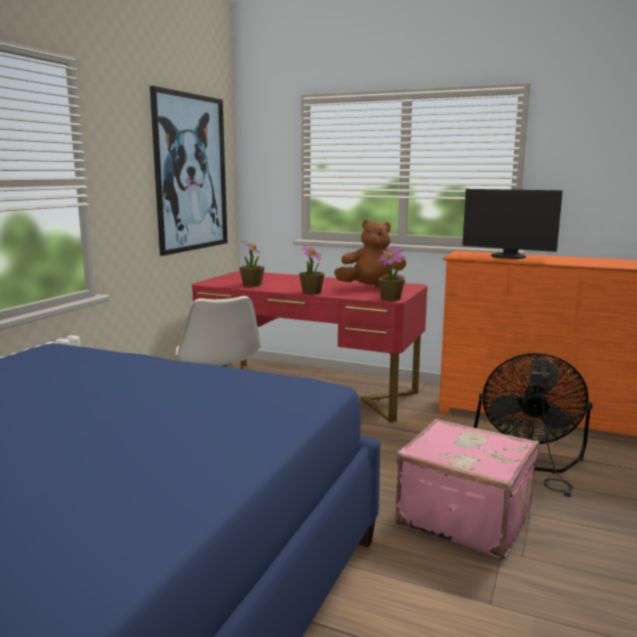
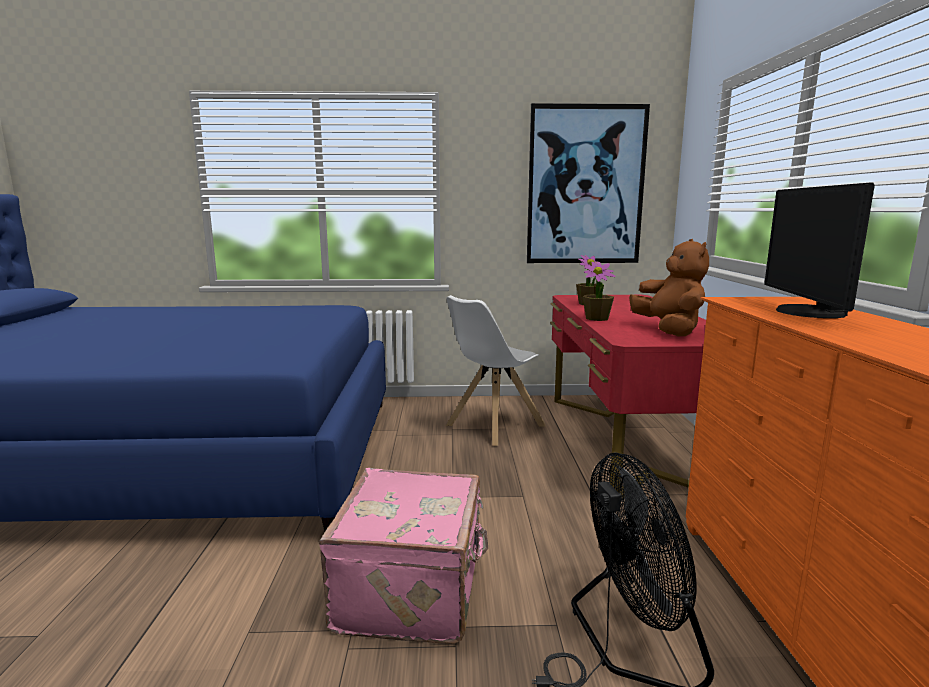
camera: 65 degrees right, 0 degrees up
(391, 298) = (631, 340): potted plant -> none

